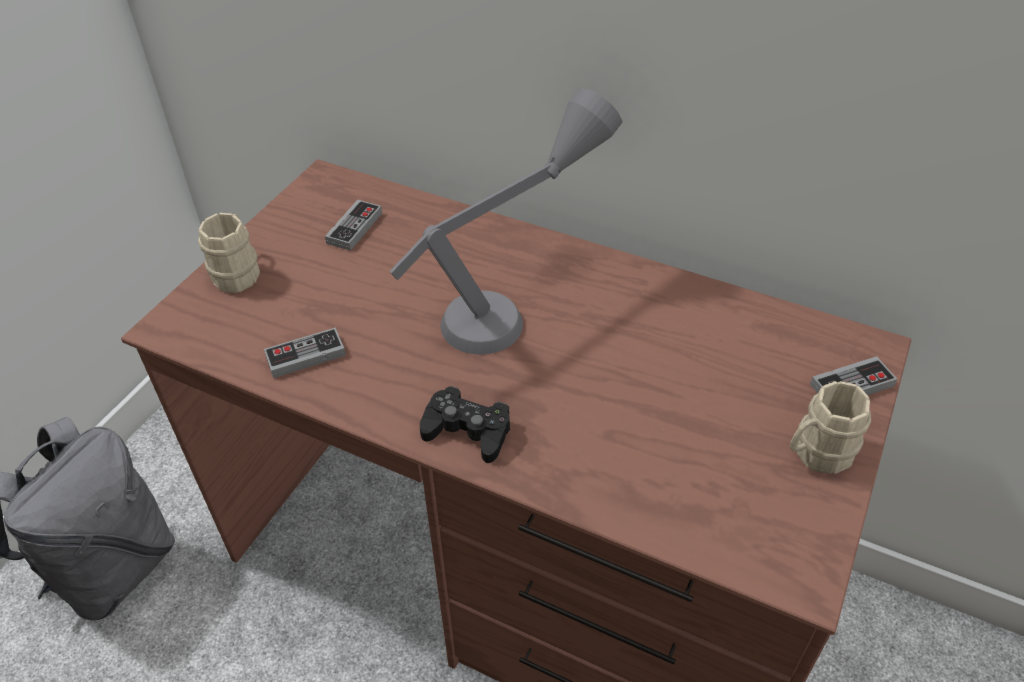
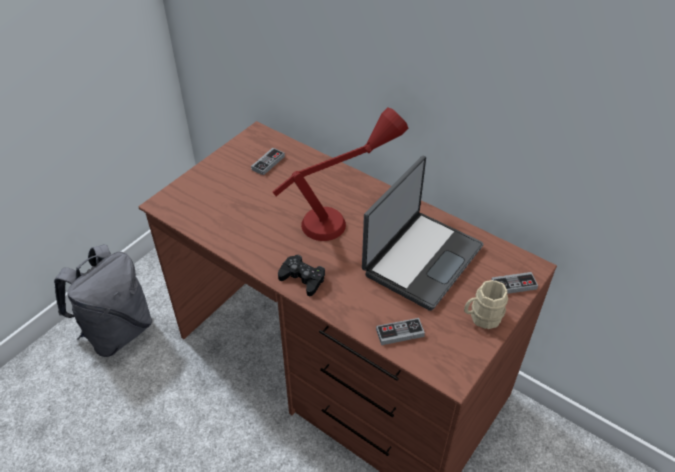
camera: 10 degrees right, 0 degrees up
(238, 271) = (202, 179): beige mug -> none
(305, 356) = (229, 228): game controller -> game controller (400, 333)
(514, 303) = (343, 216): grey table lamp -> red table lamp
(674, 362) = (421, 259): none -> laptop

